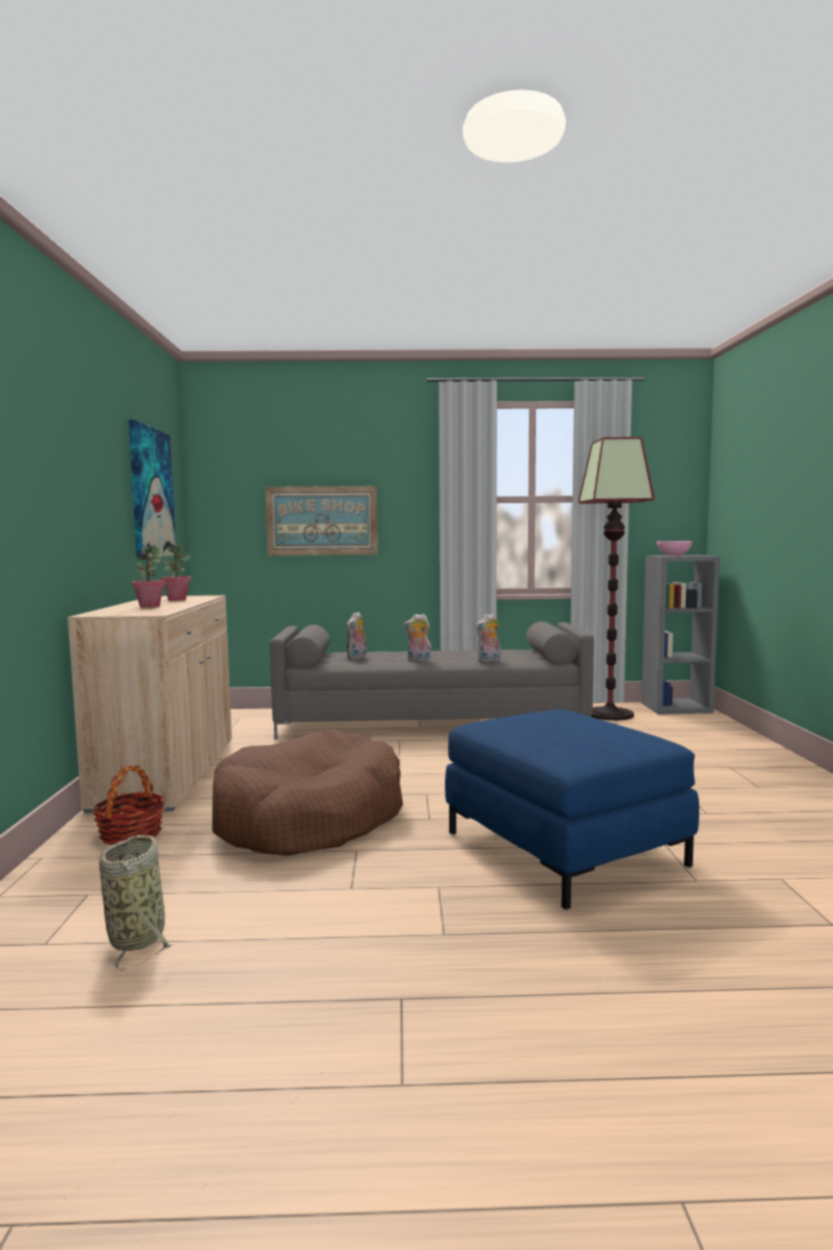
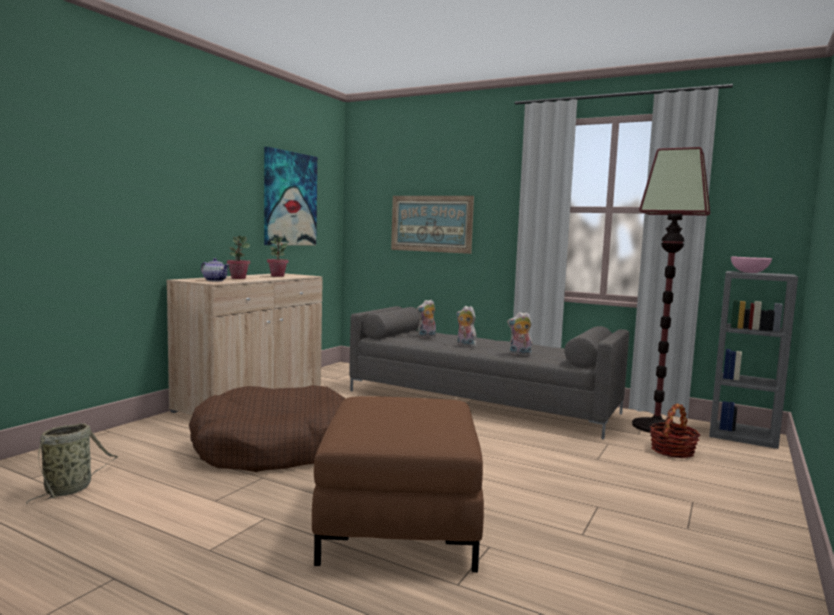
camera: 30 degrees right, 0 degrees up
(131, 834) = (169, 431): basket -> basket (672, 451)
(141, 611) = (215, 280): none -> teapot
(564, 848) = (400, 522): blue ottoman -> brown ottoman

